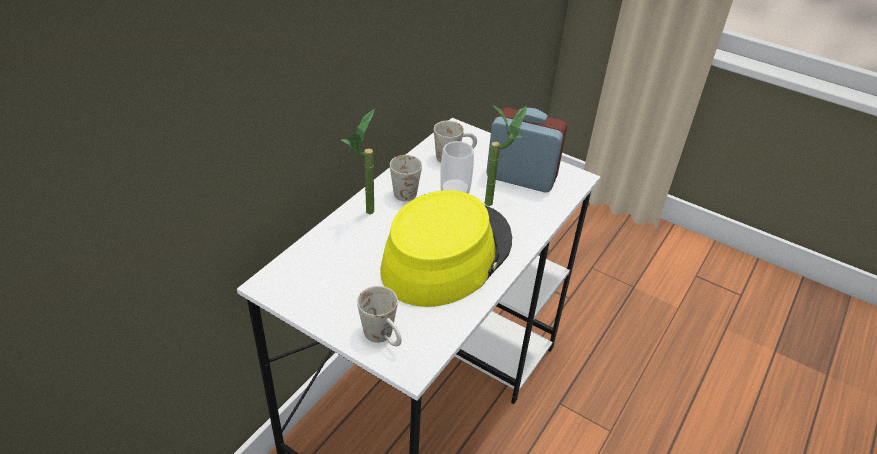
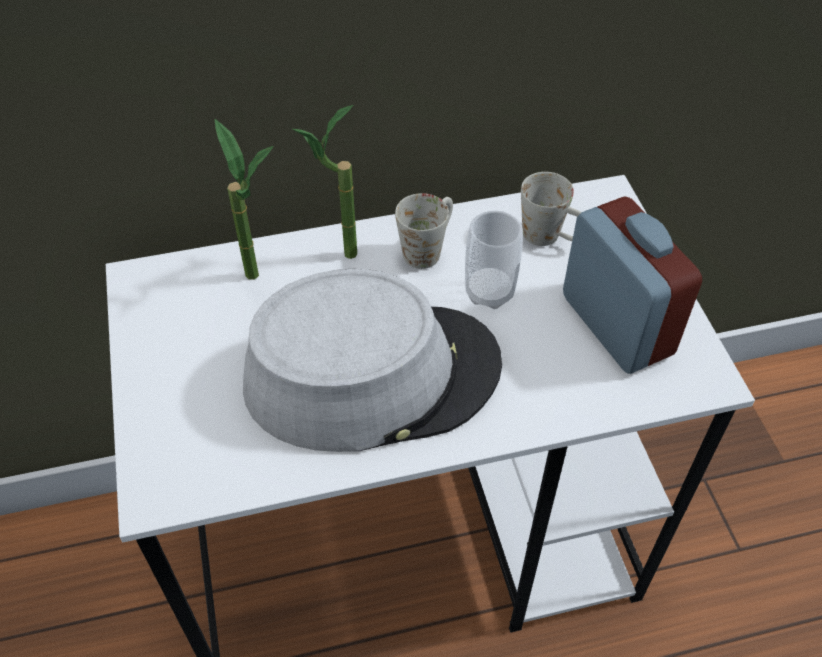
camera: 45 degrees right, 10 degrees up
(383, 338) = (171, 433): white mug -> none
(446, 254) = (372, 375): yellow hat -> grey hat
(497, 202) = (531, 342): potted plant -> potted plant (263, 280)

